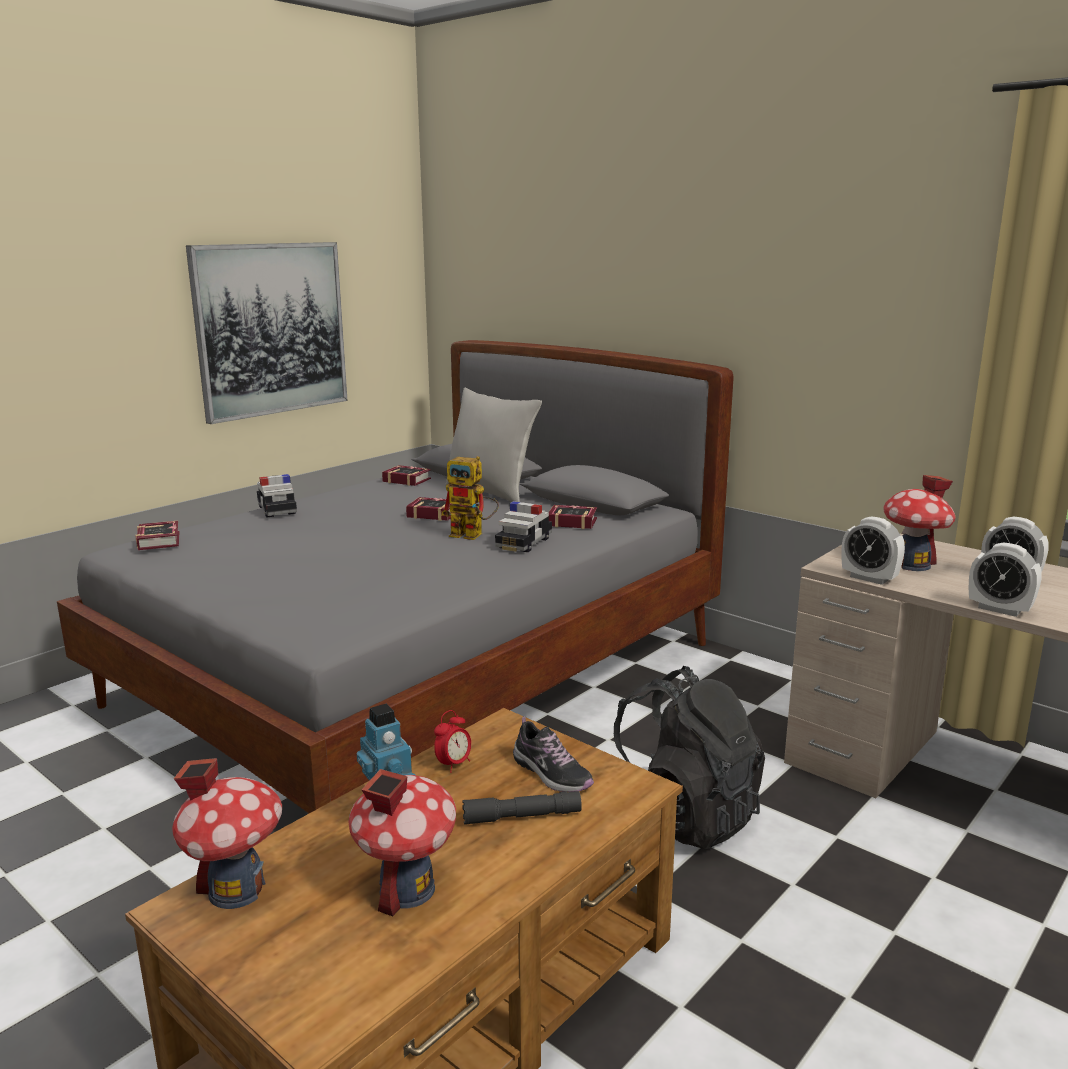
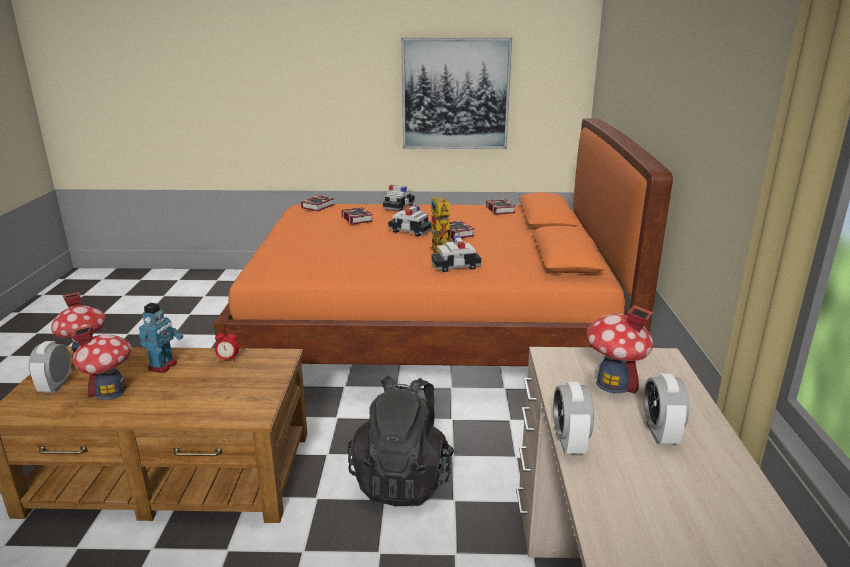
camera: 50 degrees right, 5 degrees up
(377, 527) = (410, 231): none -> toy car
(421, 677) = (432, 335): grey bed -> orange bed
(491, 493) = (523, 232): grey pillow -> none
(522, 816) = (194, 394): grey flashlight -> none
(551, 773) = (243, 386): shoe -> none
(570, 521) = (512, 264): book -> book (357, 218)
(869, 578) = (549, 375): alarm clock -> alarm clock (56, 385)

